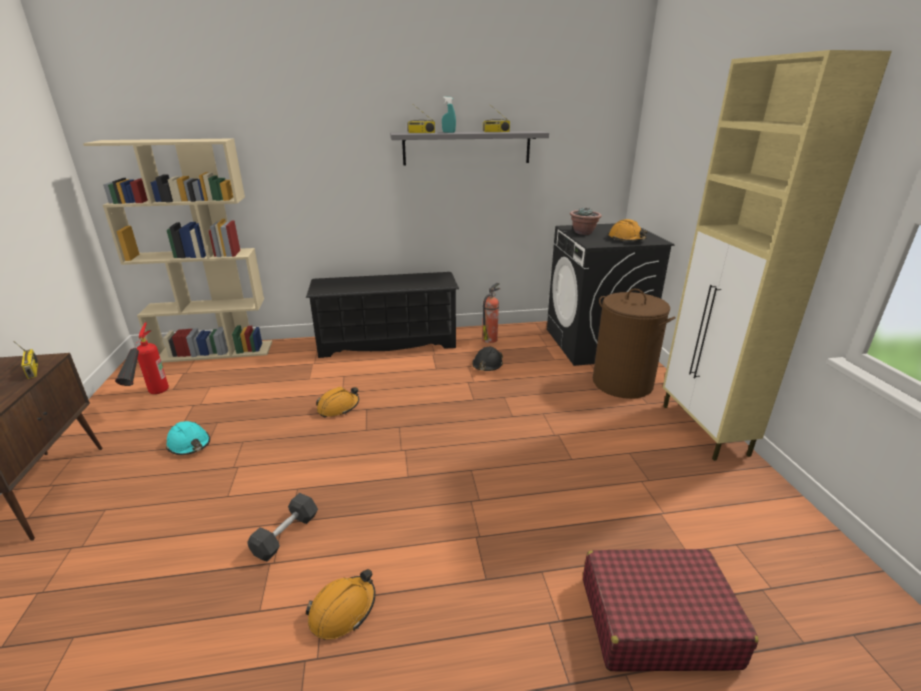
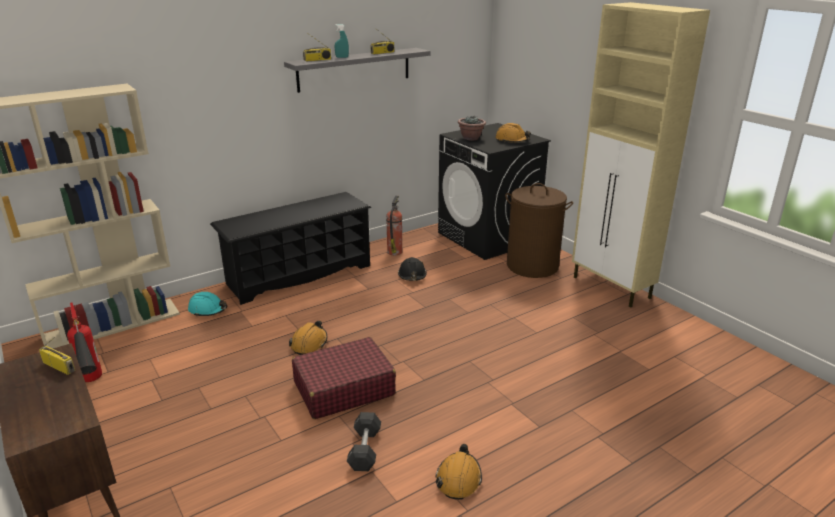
camera: 25 degrees left, 0 degrees up
(189, 444) = (192, 413): turquoise hard hat -> turquoise hard hat (208, 310)
(656, 621) = (657, 414): red suitcase -> red suitcase (343, 388)

